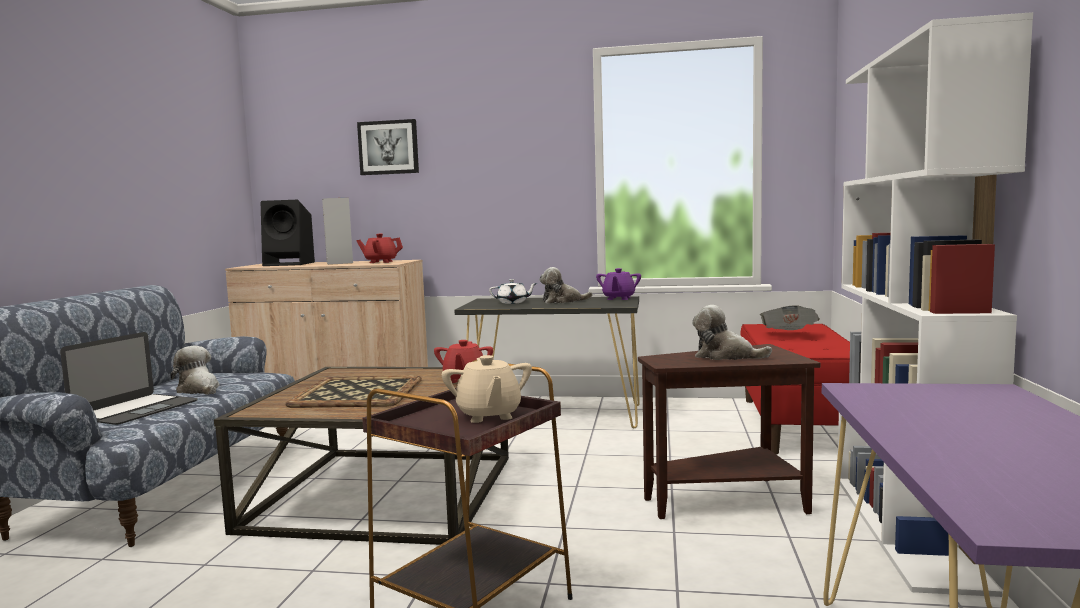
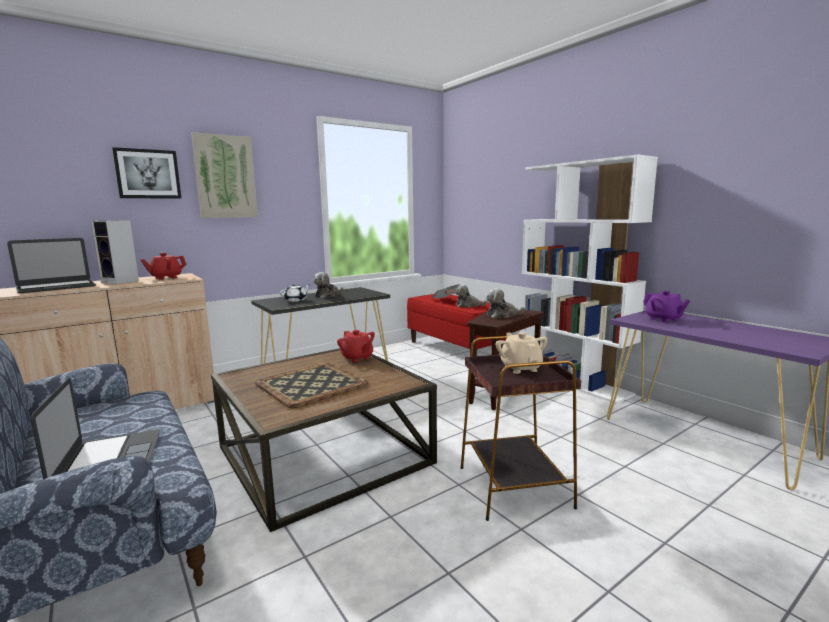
camera: 45 degrees left, 5 degrees up
(199, 390) = (122, 424): plush toy -> plush toy (468, 305)
(290, 264) = (57, 287): black speaker -> laptop
(468, 144) = (225, 177): none -> picture
(488, 415) = (520, 368): beige teapot -> beige teapot turned 135 degrees counterclockwise
(618, 298) = (356, 290): purple teapot -> purple teapot (663, 319)

